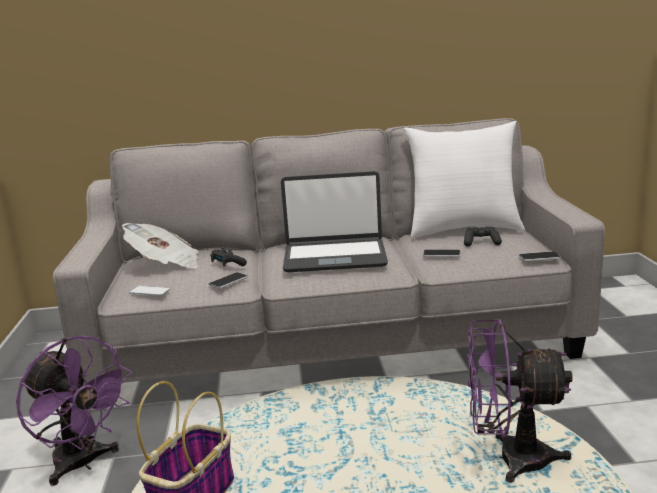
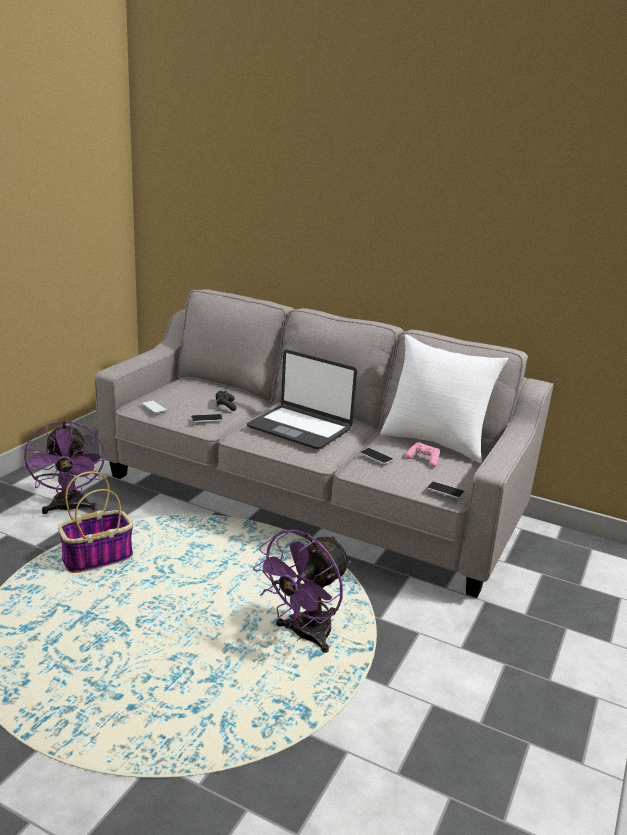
camera: 30 degrees right, 5 degrees up
(165, 264) = (191, 390): newspaper -> none
(481, 243) = (423, 460): black game controller -> pink game controller
(510, 459) = (304, 636): purple fan -> purple fan turned 90 degrees counterclockwise

